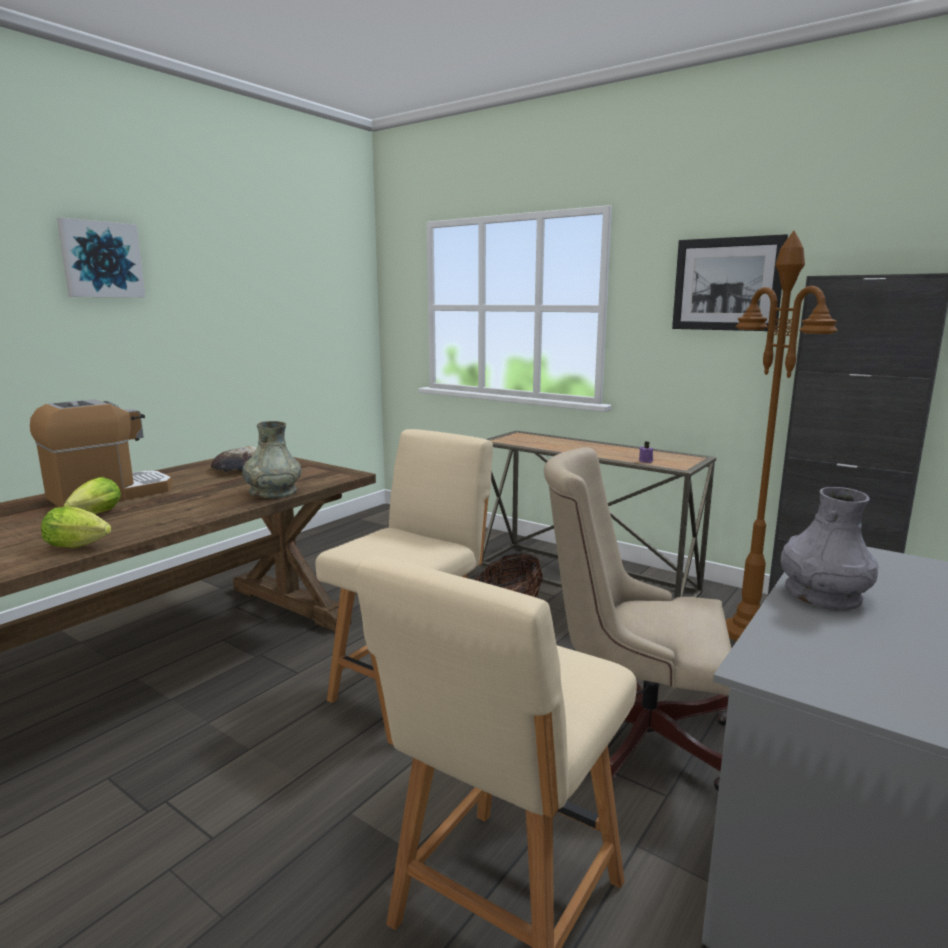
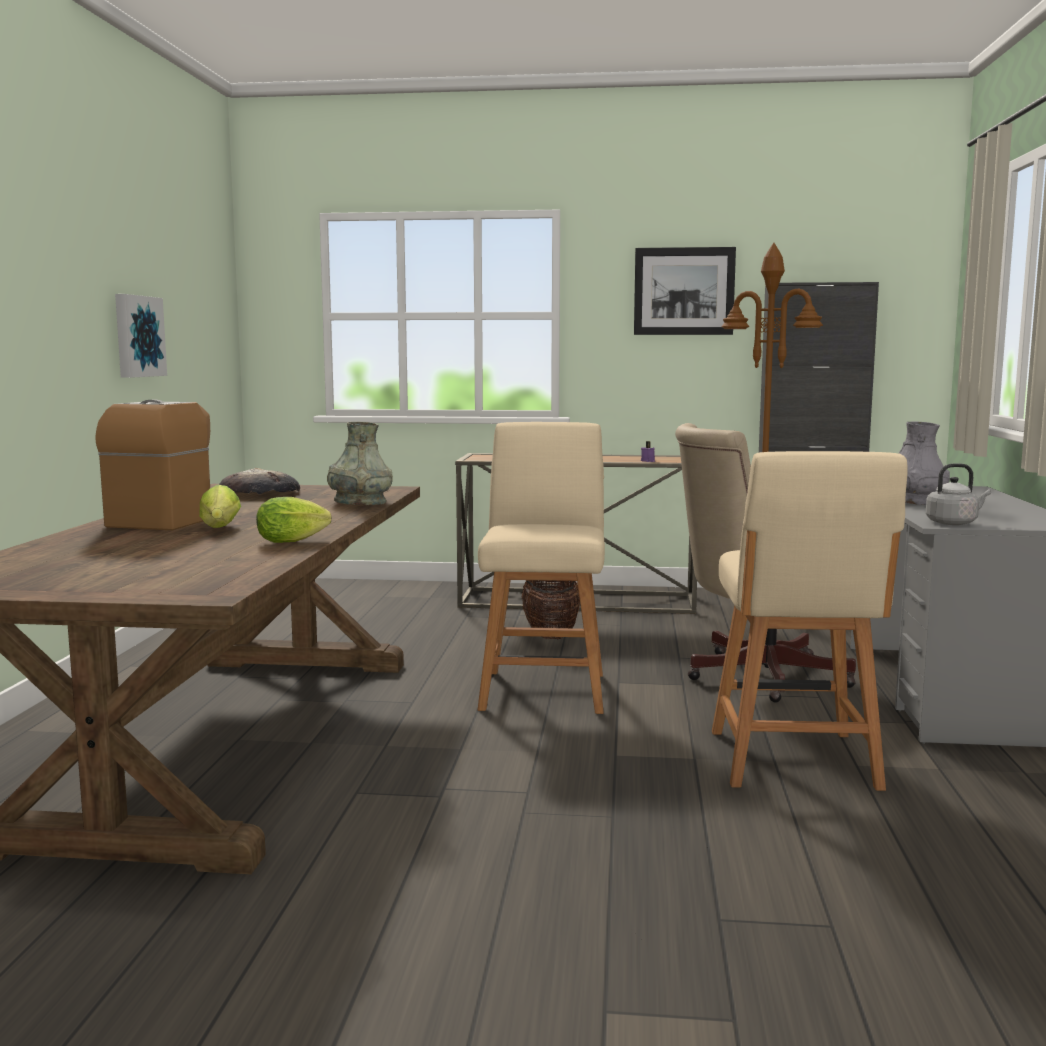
camera: 30 degrees left, 5 degrees down
(101, 260) = (39, 234): picture -> picture (137, 336)
(786, 671) = (954, 523): none -> grey kettle

